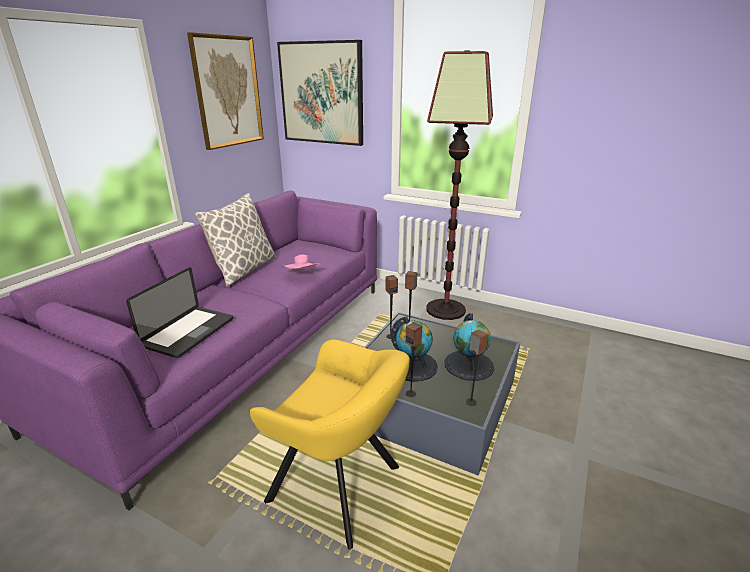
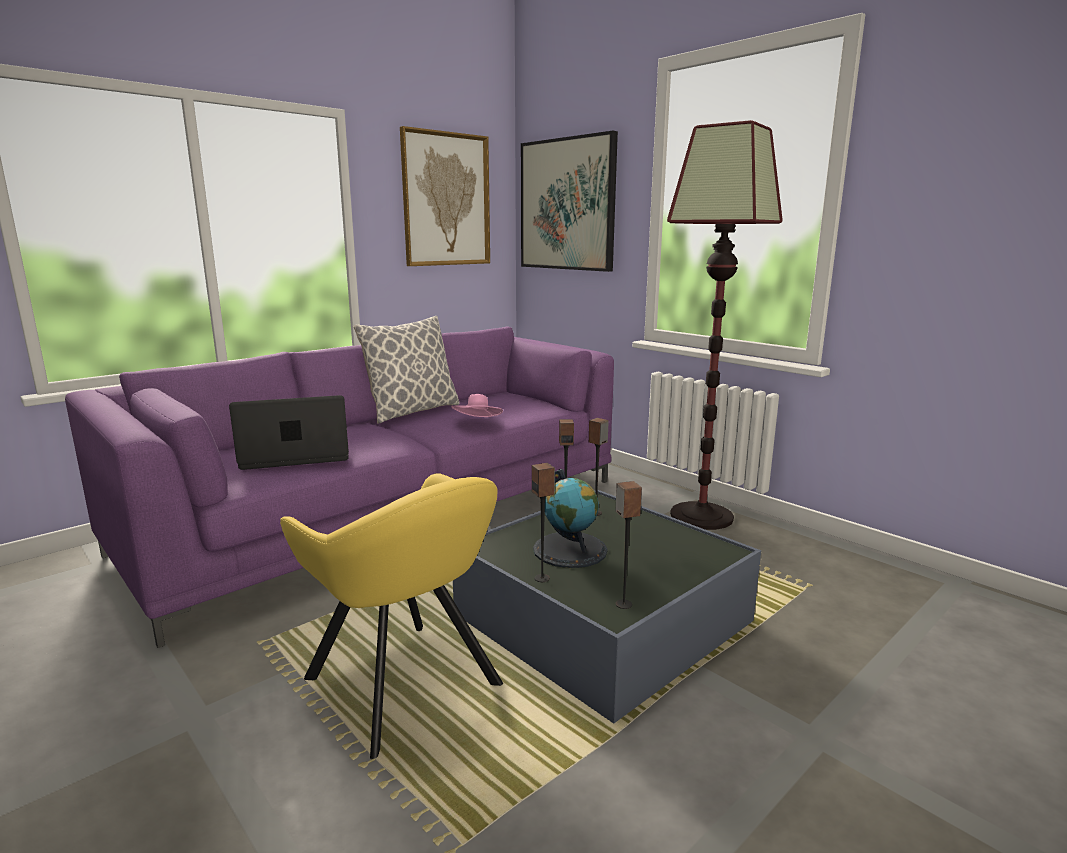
camera: 20 degrees right, 10 degrees down
(189, 332) = (296, 456): laptop -> laptop turned 150 degrees counterclockwise
(469, 365) = (655, 563): globe -> none

